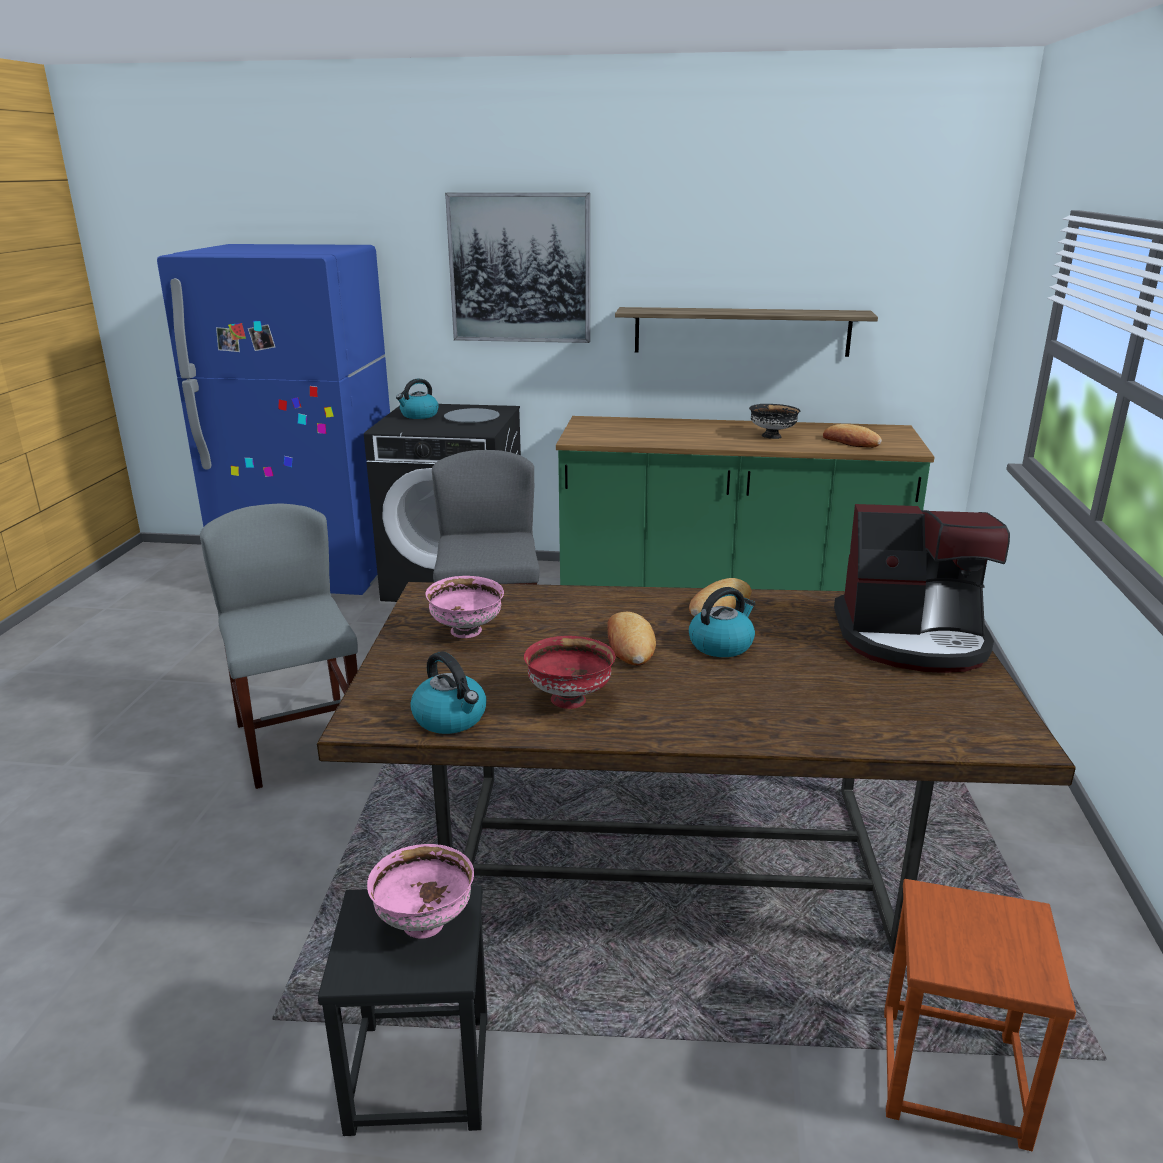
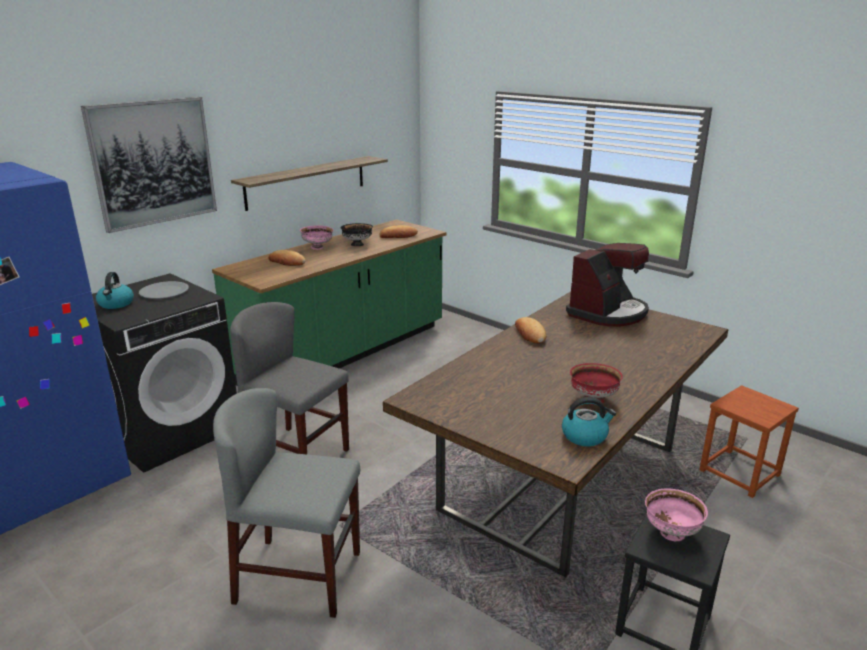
camera: 55 degrees left, 0 degrees up
(467, 631) = (483, 403): pink bowl -> pink bowl (317, 247)
(629, 645) = (549, 367): bread -> bread (287, 262)
(721, 644) = (571, 348): kettle -> none

